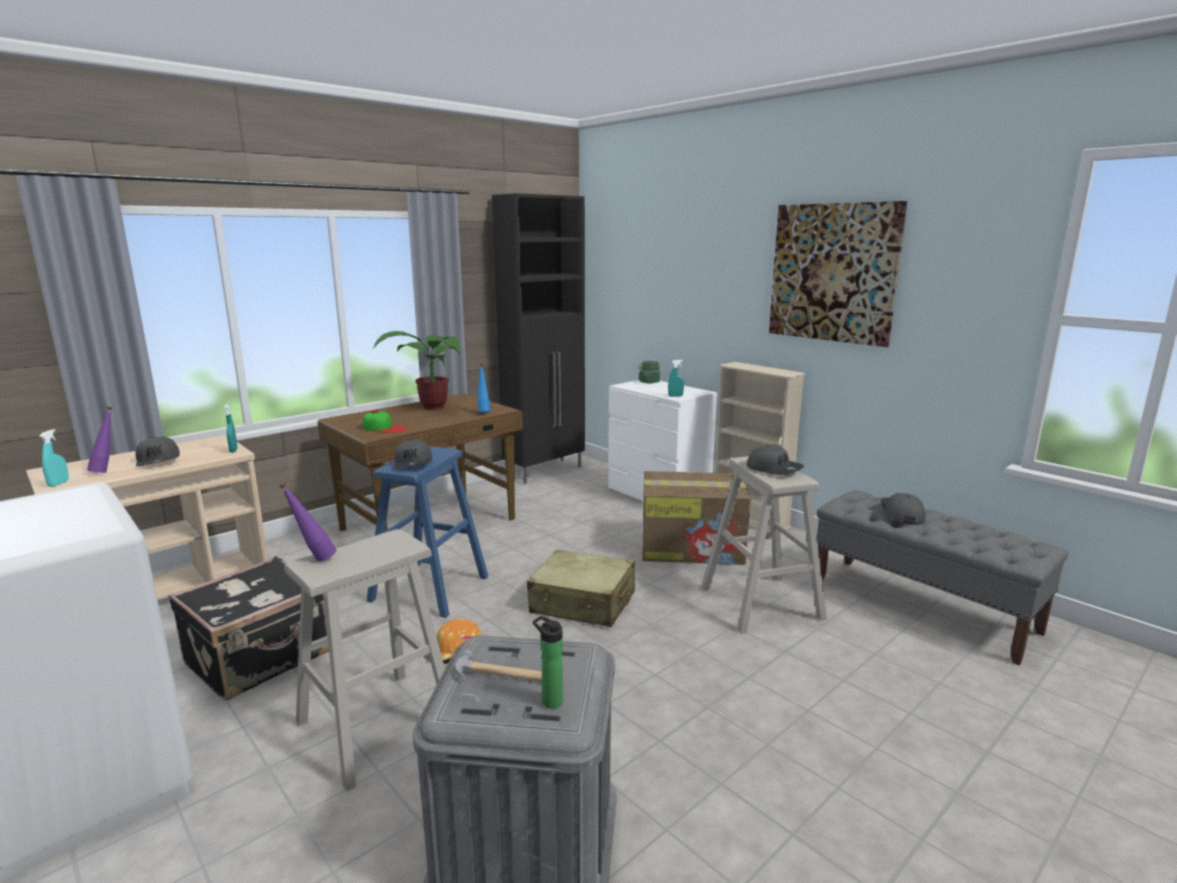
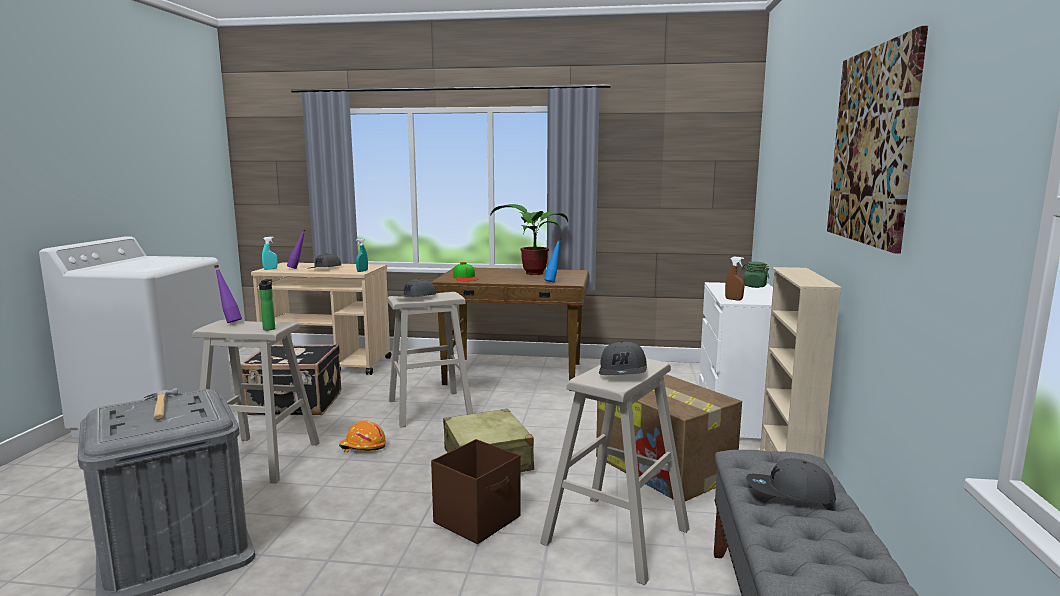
camera: 50 degrees right, 5 degrees down
(429, 589) = (429, 408): blue stool -> beige stool
(545, 471) = (677, 368): black cabinet -> none
(549, 700) = (134, 426): bottle -> bottle (269, 328)
(675, 396) = (733, 299): turquoise spray bottle -> brown spray bottle
(677, 644) = (478, 519): none -> brown storage box
(901, 514) = (789, 493): grey cap -> grey cap turned 135 degrees counterclockwise

